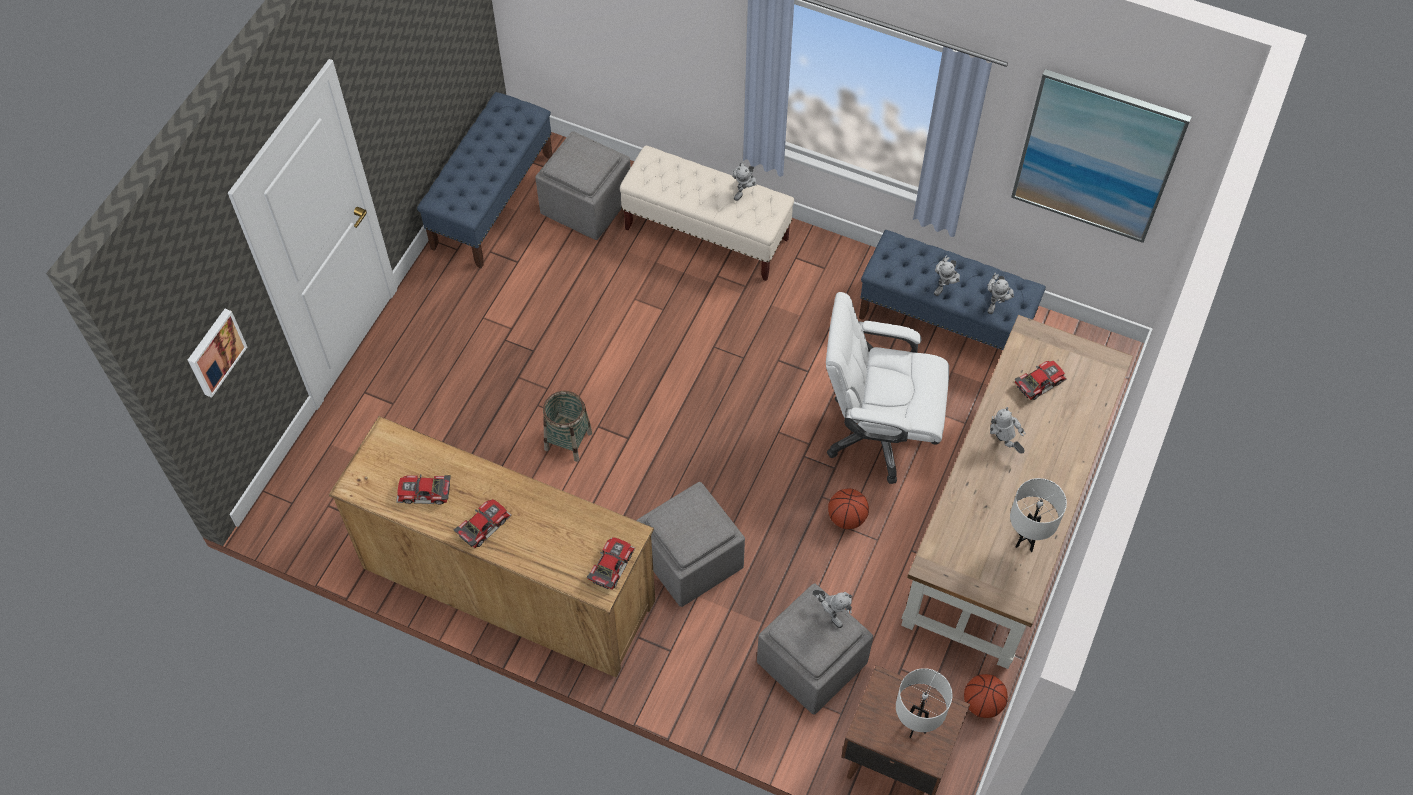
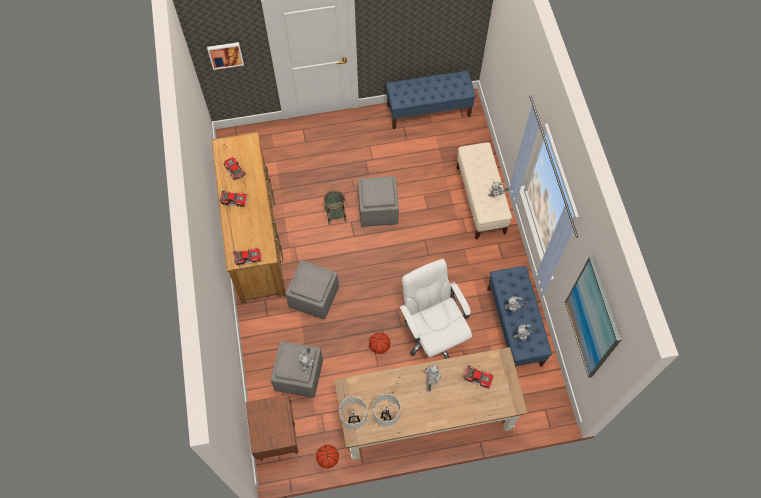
camera: 55 degrees right, 5 degrees up
(586, 204) = (456, 145): grey ottoman -> grey ottoman (378, 209)
(915, 727) = (268, 428): white table lamp -> white table lamp (354, 423)

